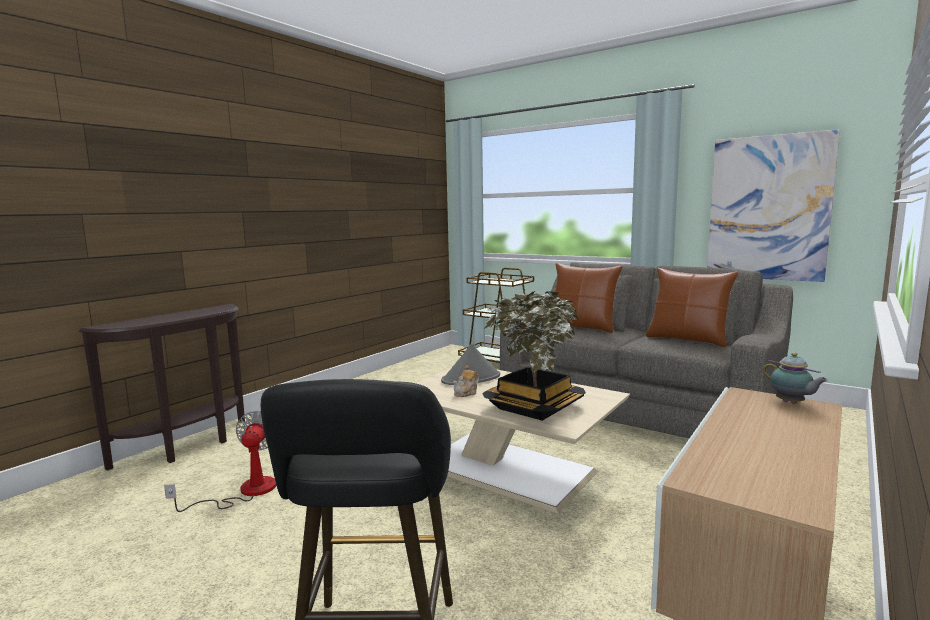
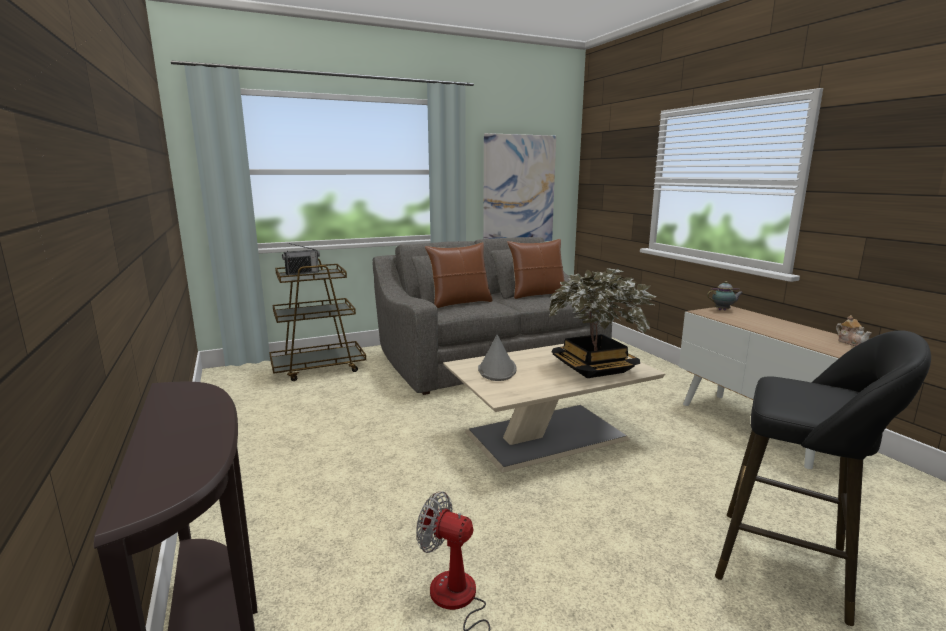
camera: 60 degrees left, 5 degrees up
(466, 393) = (535, 379): teapot -> teapot (851, 342)
(501, 279) = (302, 273): none -> radio

